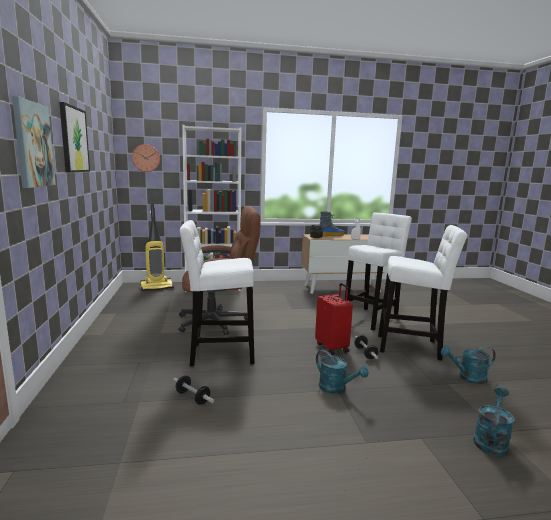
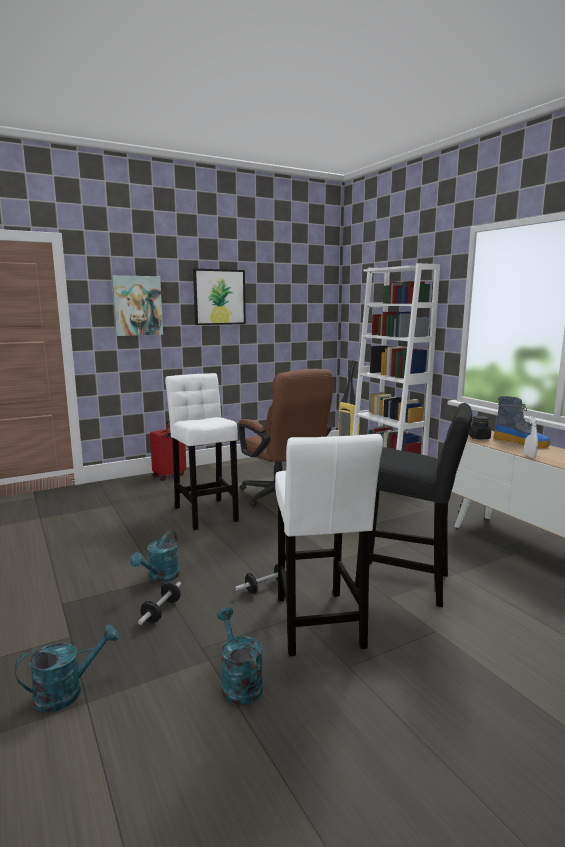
camera: 70 degrees right, 0 degrees up
(146, 158) = (360, 308): wall clock -> none
(192, 397) = (122, 519): dumbbell -> dumbbell (161, 611)
(332, 347) = (266, 564): red suitcase -> red suitcase (169, 476)
(371, 318) = (408, 583): white stool -> black stool
(491, 440) = (67, 692): turquoise watering can -> turquoise watering can turned 45 degrees counterclockwise

